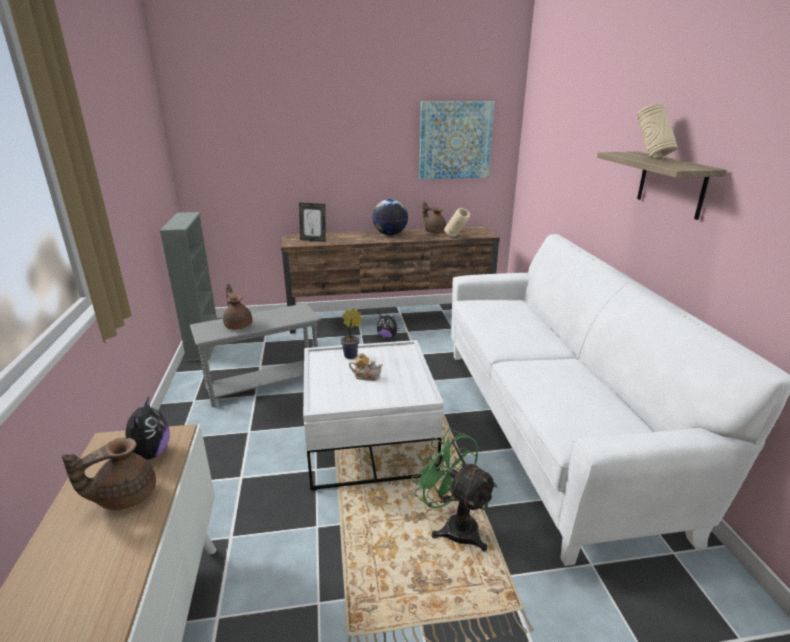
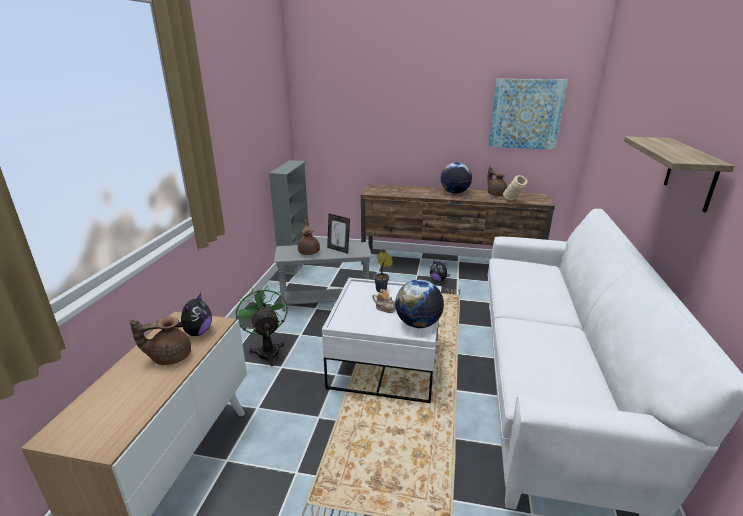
camera: 20 degrees right, 0 degrees up
(313, 240) = (388, 191): picture frame -> picture frame (338, 249)
(412, 386) = (418, 323): none -> globe
(454, 526) = (424, 447): green fan -> green fan (267, 350)
(651, 158) = (670, 146): beige vase -> none

